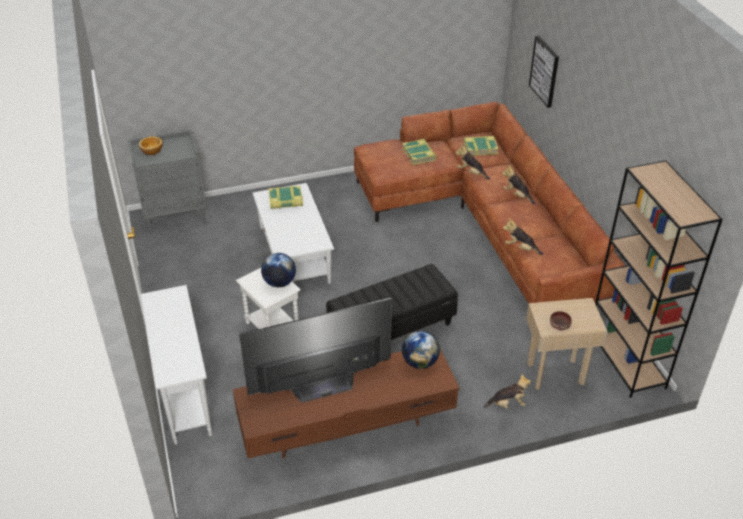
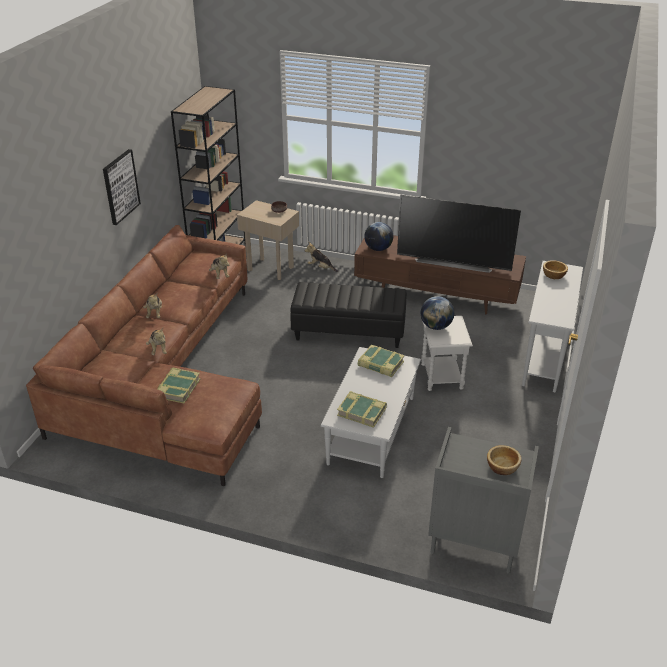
camera: 145 degrees left, 5 degrees down
(185, 356) = (553, 275): none -> bowl
(480, 148) = (111, 367): book -> book (380, 364)
(545, 71) = (47, 252): picture -> picture (120, 186)

